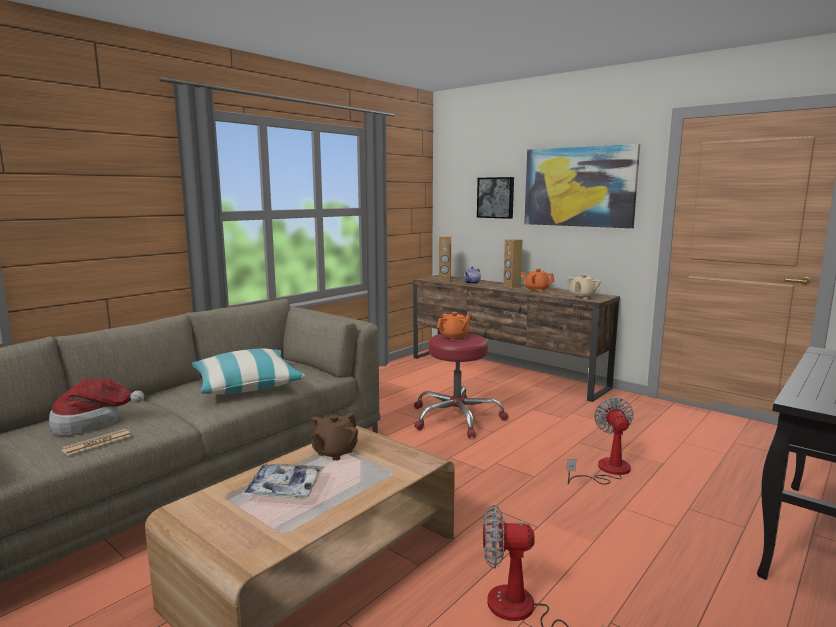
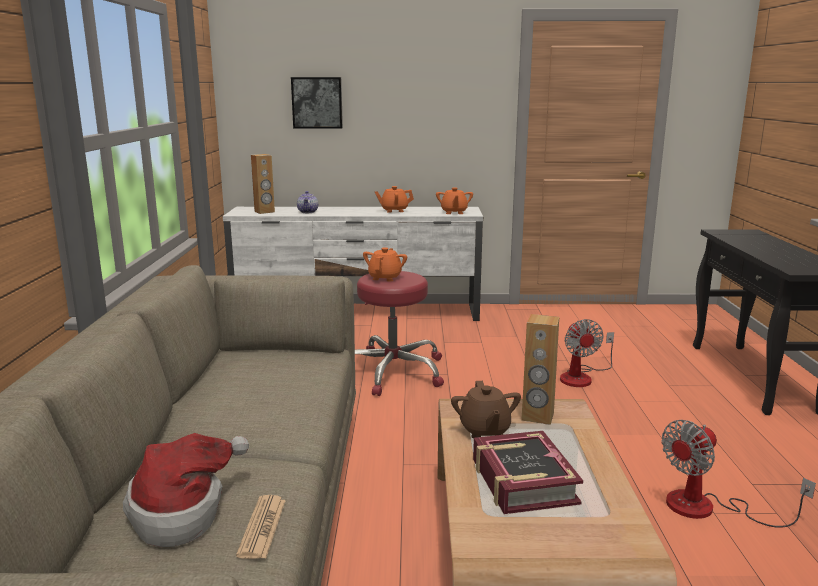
camera: 40 degrees left, 5 degrees up
(246, 384) = (265, 393): pillow -> none
(284, 489) = (522, 481): tray -> book
(504, 372) = (358, 312): brown tv stand -> white tv stand
(511, 286) = (359, 210): brown speaker -> brown speaker (537, 417)
(578, 187) = (425, 90): picture -> none
(582, 297) = (454, 212): beige teapot -> orange teapot
(606, 470) = (582, 377): fan -> fan turned 150 degrees counterclockwise

